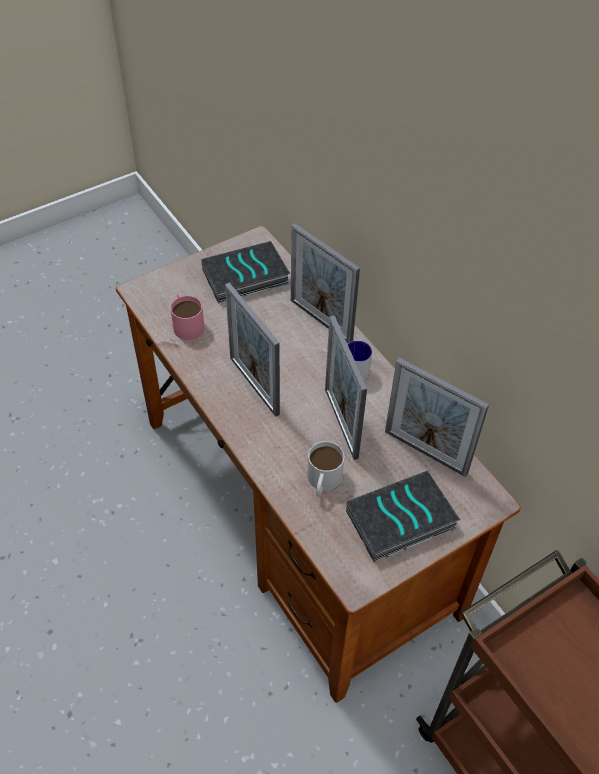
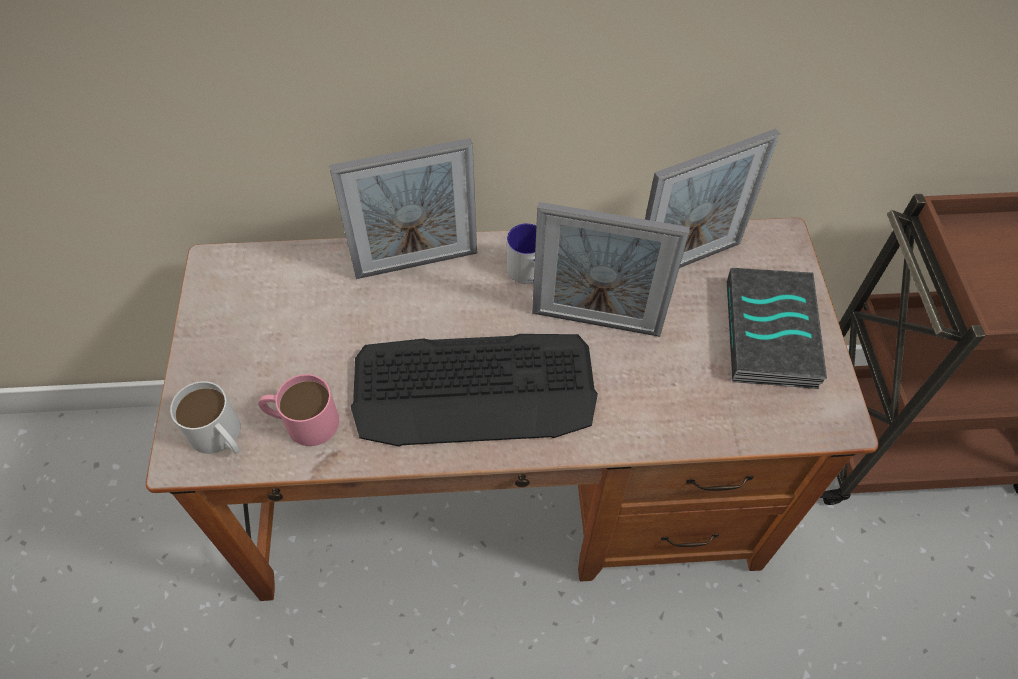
camera: 60 degrees left, 5 degrees up
(245, 278) = (273, 311): book -> none
(254, 386) = (475, 389): picture frame -> keyboard
(323, 482) = (676, 385): white mug -> white mug (220, 437)

